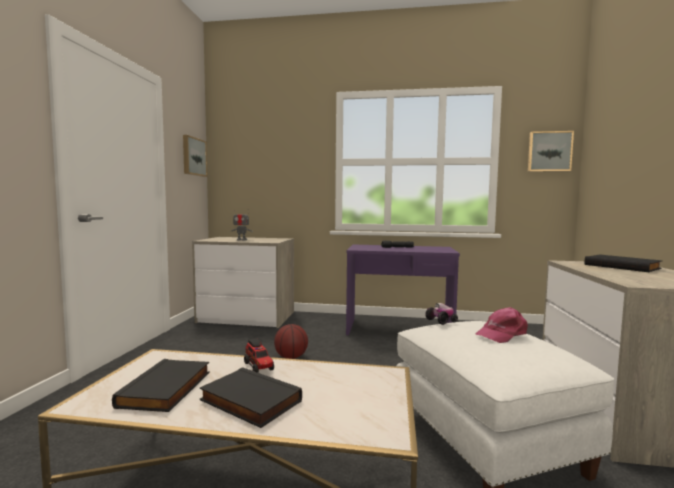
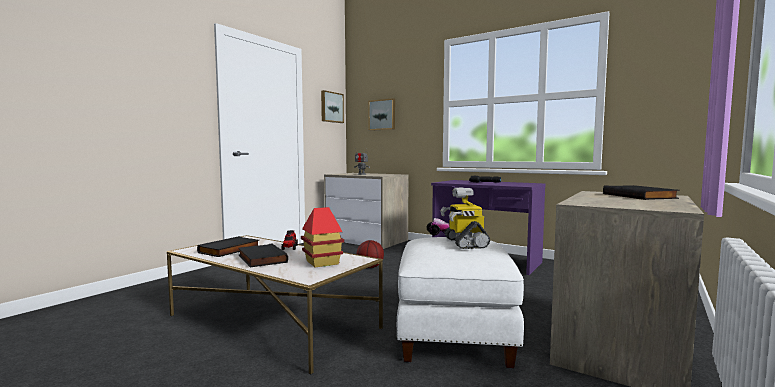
camera: 25 degrees right, 0 degrees up
(349, 390) = (322, 262): none -> toy house
(501, 334) = (464, 243): pink cap -> toy robot
(549, 151) = (667, 77): picture -> picture (382, 115)

